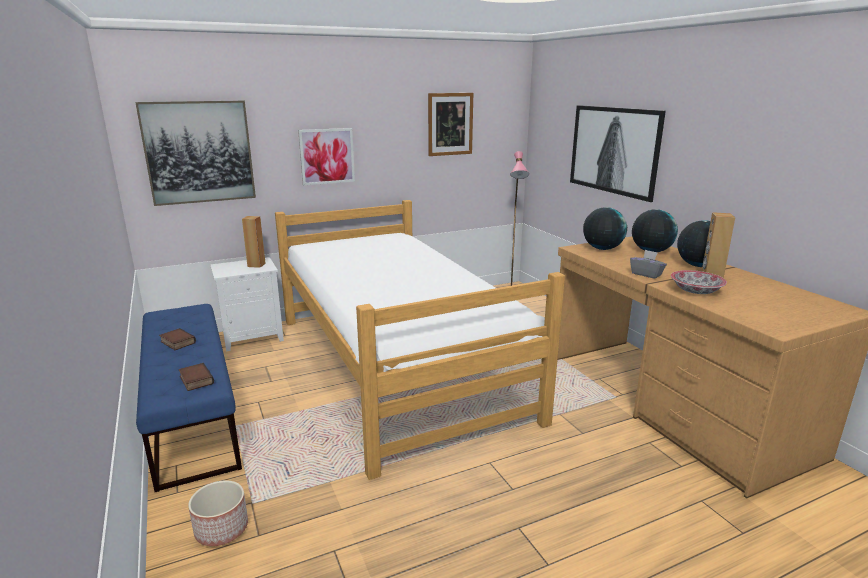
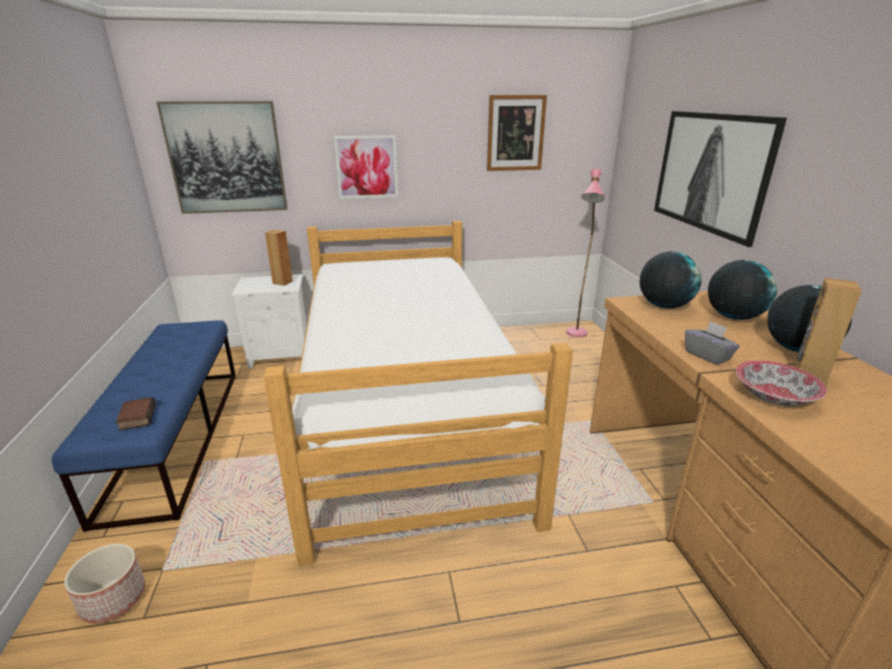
camera: 15 degrees right, 5 degrees up
(176, 342) = (157, 364): book -> none

